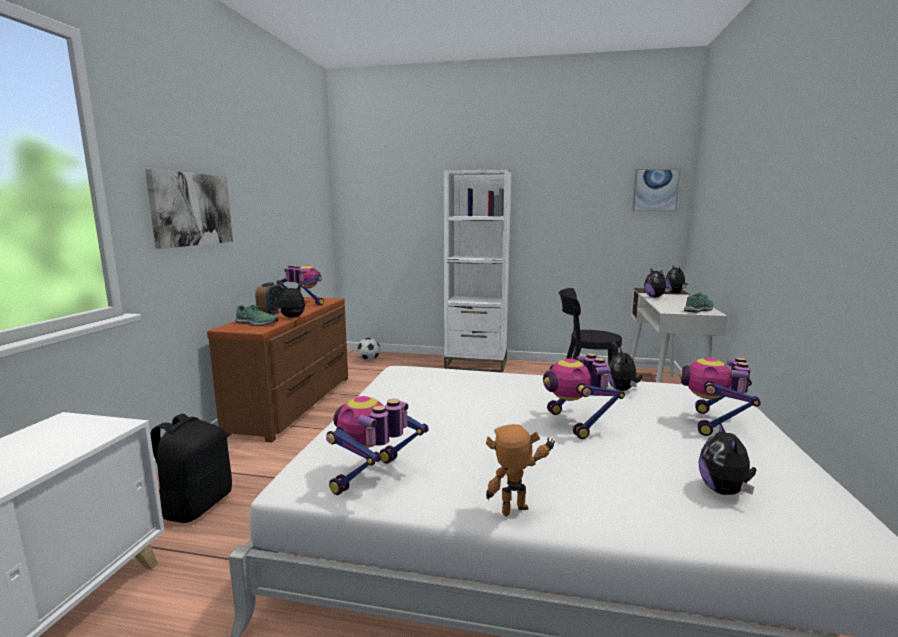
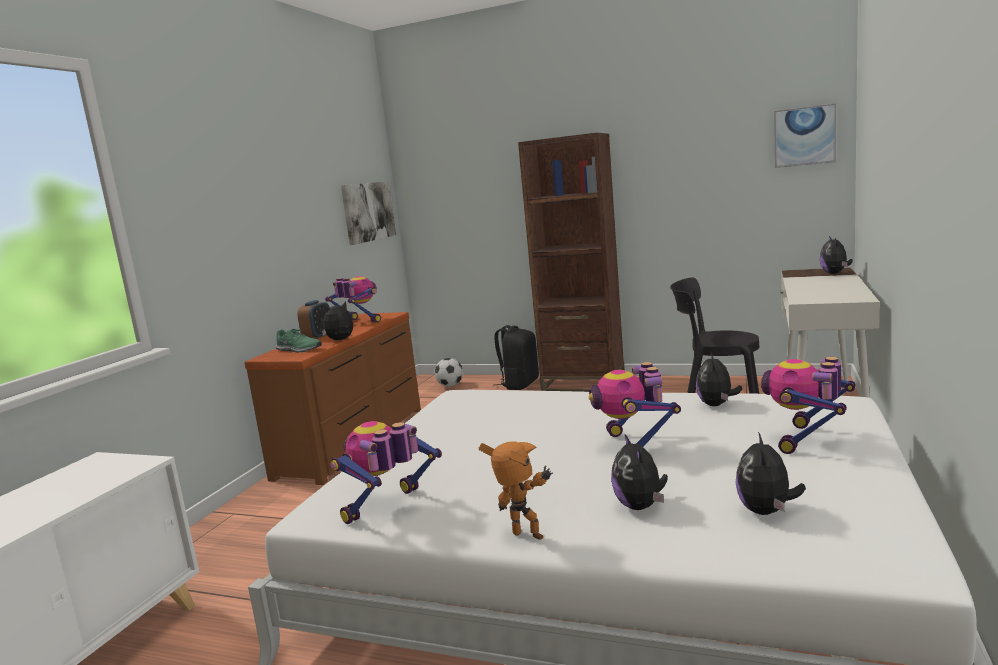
camera: 10 degrees right, 0 degrees up
(191, 209) = (217, 227): picture -> picture (368, 211)
(196, 505) = (237, 551): black backpack -> black backpack (519, 384)
(476, 364) = (583, 384): white bookcase -> brown bookcase
(518, 514) = (525, 538): toy robot -> toy robot turned 45 degrees clockwise
(655, 297) = (801, 282): plush toy -> plush toy (640, 506)
(699, 310) = (846, 296): green shoe -> none

